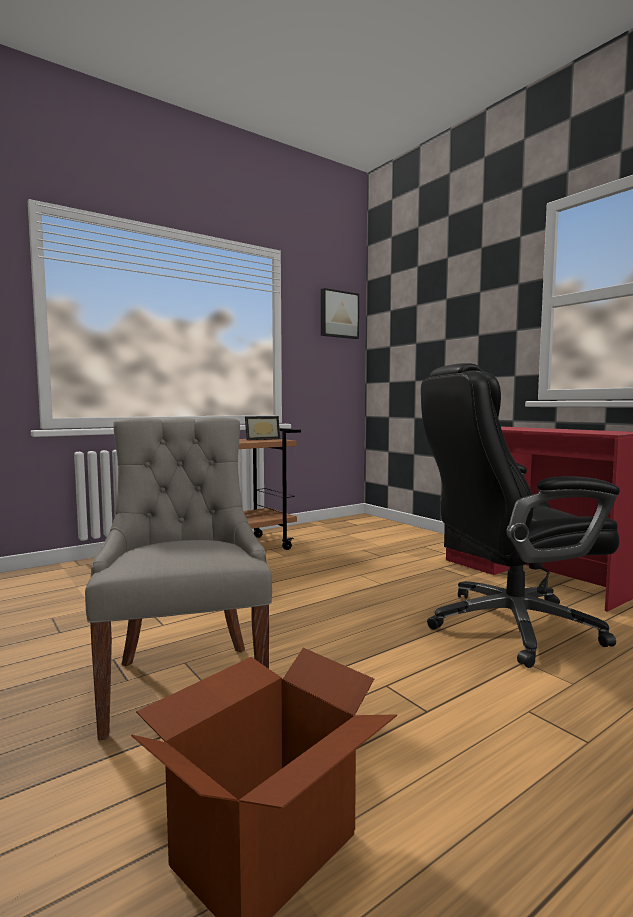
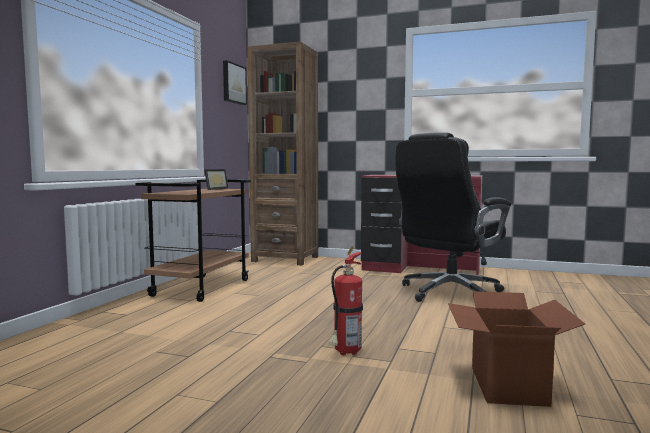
camera: 35 degrees left, 0 degrees up
(186, 684) = (345, 353): grey chair -> fire extinguisher
(382, 528) = (285, 259): none -> brown bookcase

